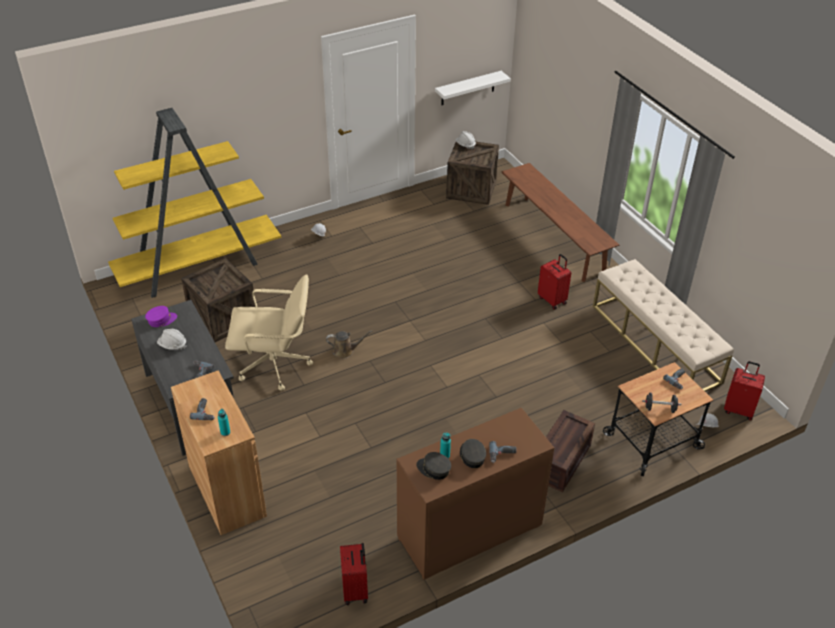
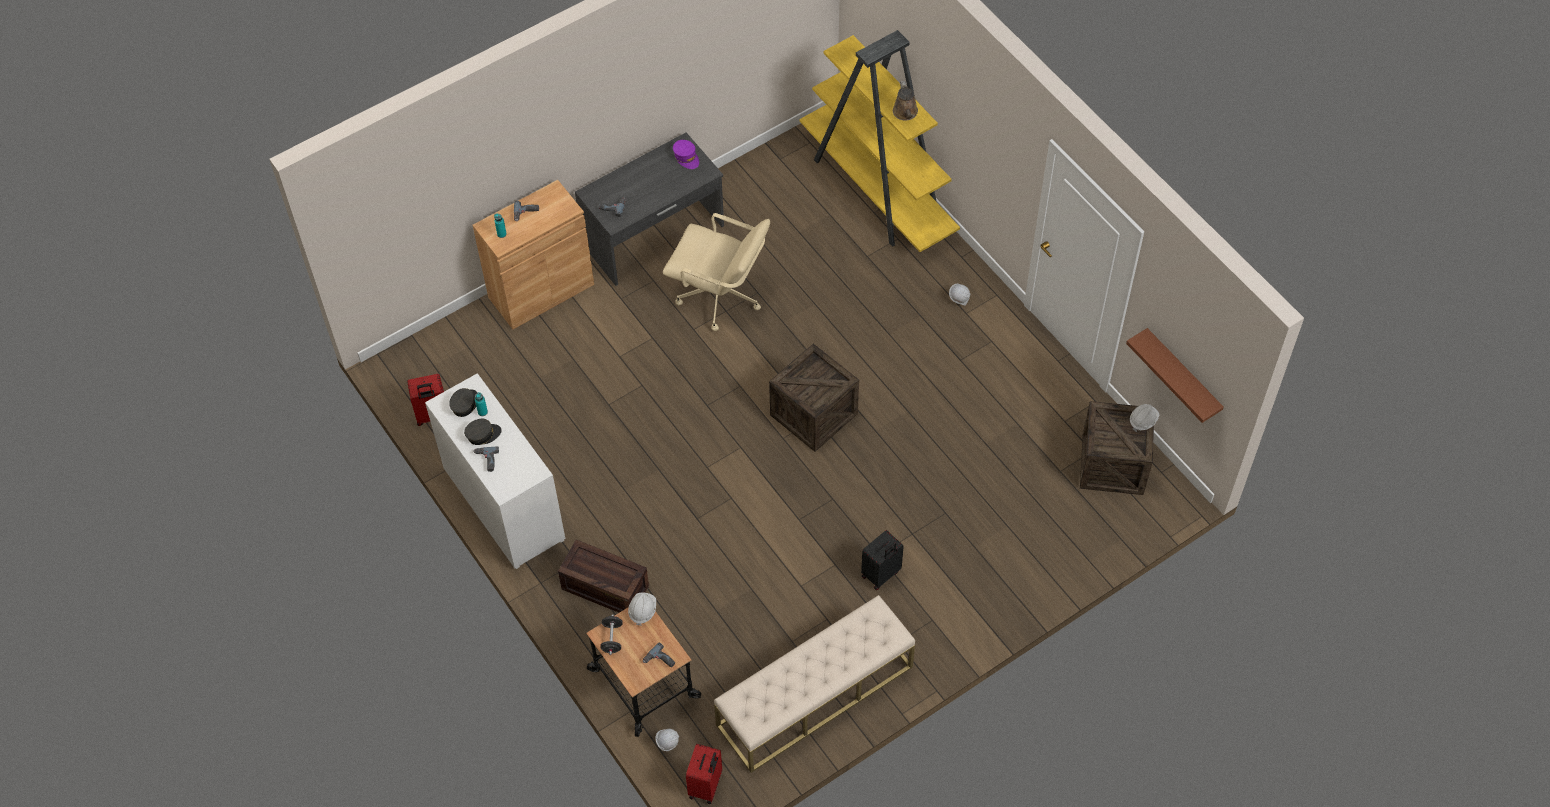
camera: 85 degrees right, 15 degrees up
(172, 345) = (649, 176): white hard hat -> white hard hat (642, 611)
(223, 318) = (789, 233): crate -> crate (813, 414)
(275, 365) = (720, 297): beige office chair -> beige office chair turned 60 degrees counterclockwise
(345, 351) = (752, 360): brown watering can -> brown watering can (906, 113)
(468, 88) = (1182, 375): white shelf -> brown shelf
(469, 532) = (504, 504): brown dresser -> white dresser
(552, 300) = (881, 574): red suitcase -> black suitcase
(553, 237) = (1018, 574): brown bench -> none

